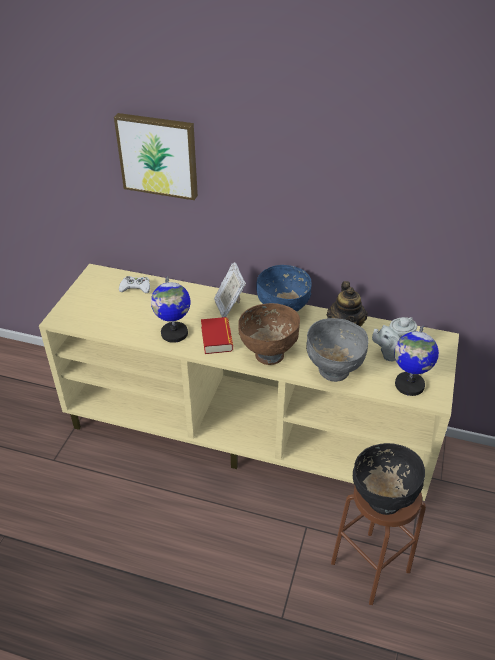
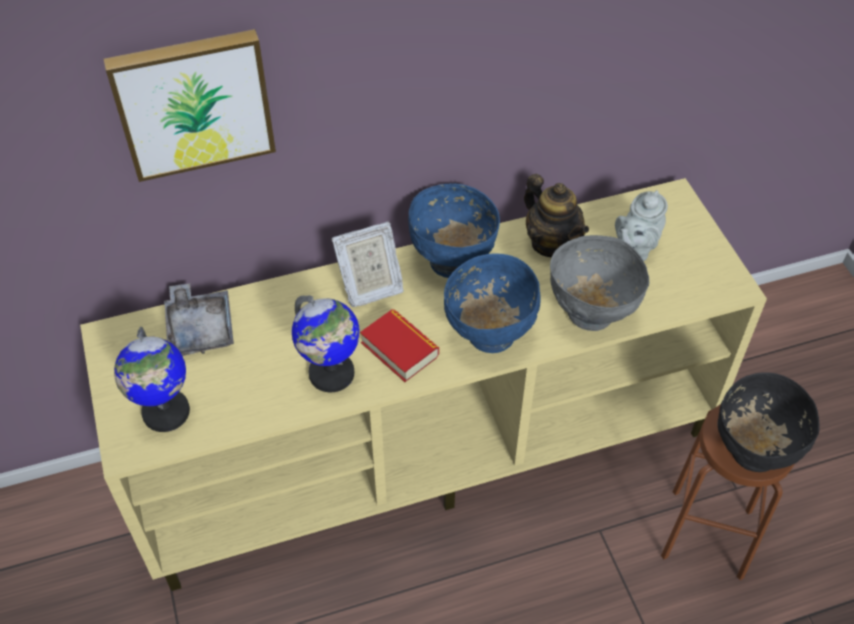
camera: 35 degrees left, 10 degrees up
(135, 287) = (200, 329): white game controller -> grey tray
(229, 306) = (370, 288): picture frame -> picture frame turned 60 degrees counterclockwise
(268, 354) = (489, 334): brown bowl -> blue bowl
(409, 385) = (691, 284): globe -> globe (165, 412)

